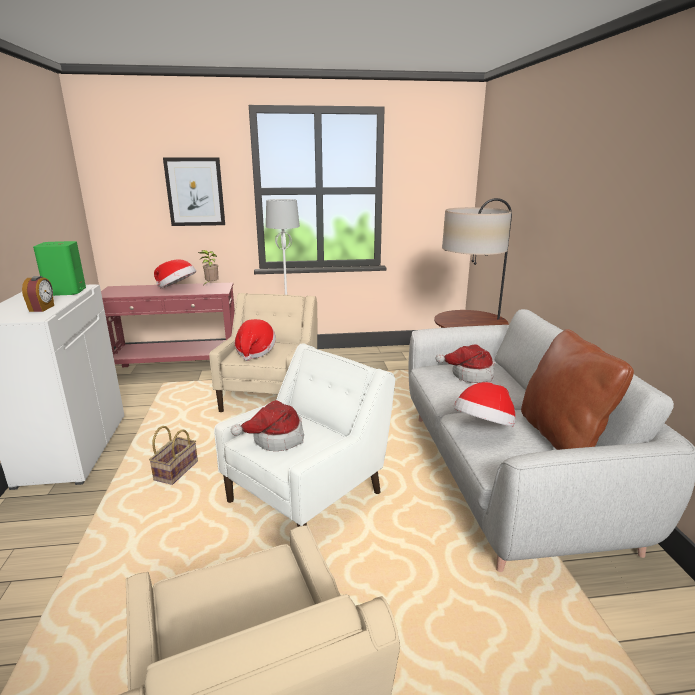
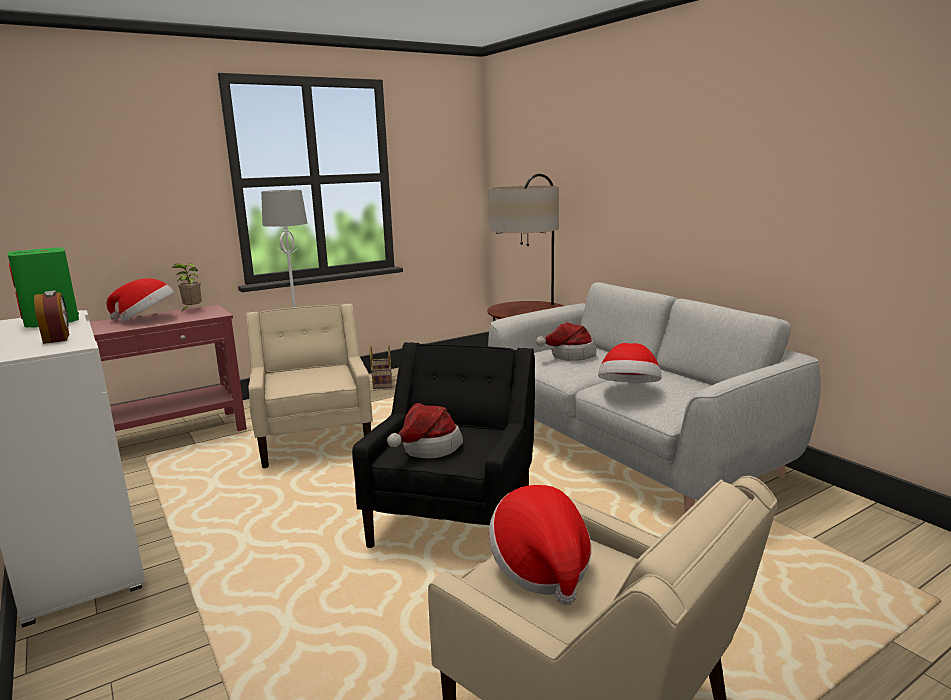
camera: 25 degrees left, 5 degrees down
(176, 470) = (266, 538): basket -> basket (381, 382)
(195, 192) = (149, 187): picture -> none
(255, 352) = (298, 380): hat -> hat (541, 568)
(308, 495) = (455, 516): white armchair -> black armchair
(562, 437) = (697, 384): brown pillow -> none

